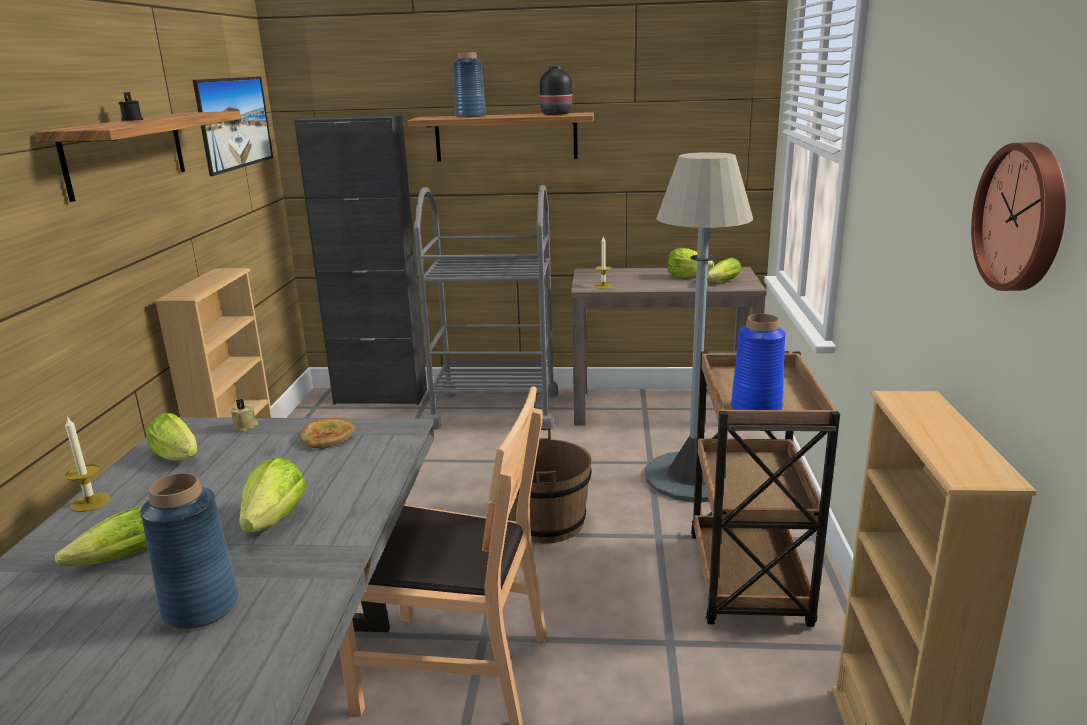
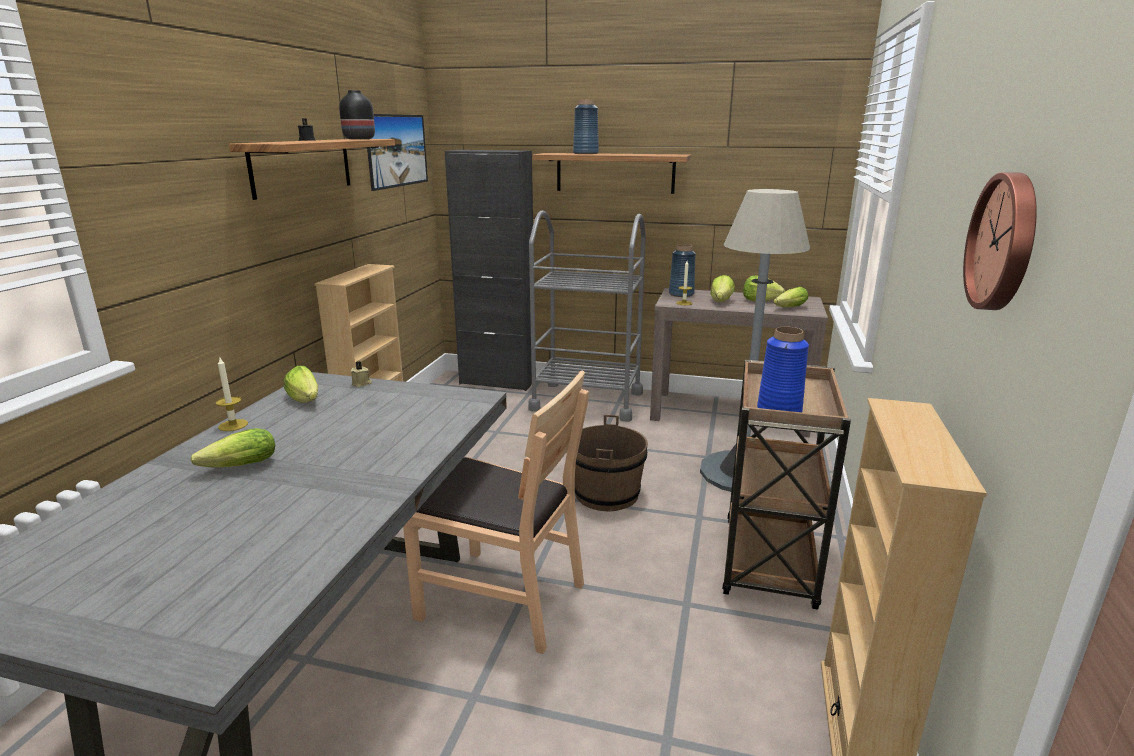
camera: 10 degrees right, 0 degrees up
(201, 606) = (284, 507): blue vase -> blue vase (681, 294)
(274, 520) = (359, 452): lettuce -> lettuce (721, 301)
(327, 437) = (420, 397): bread -> none
(555, 114) = (657, 154): black vase -> black vase (358, 139)

